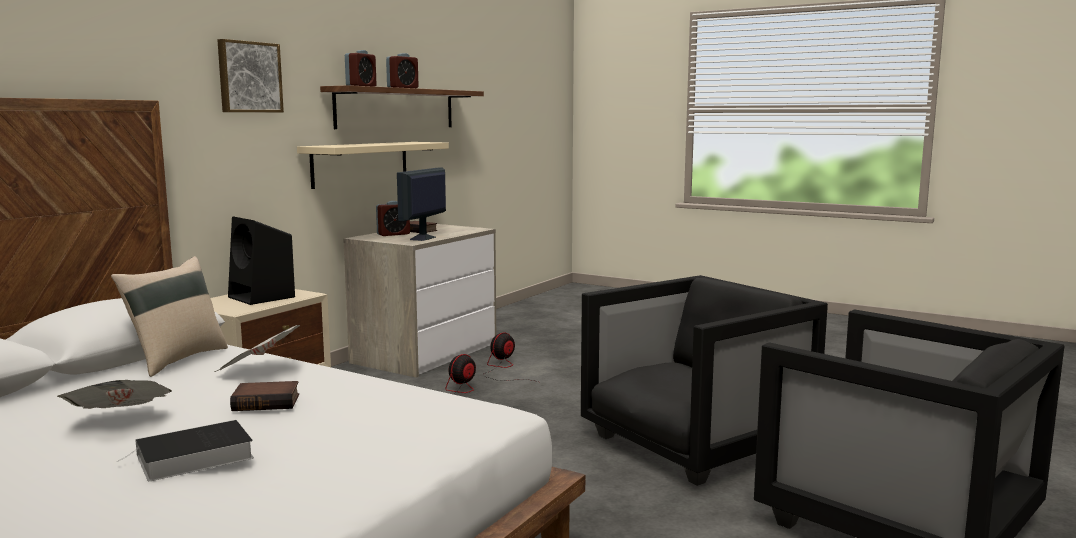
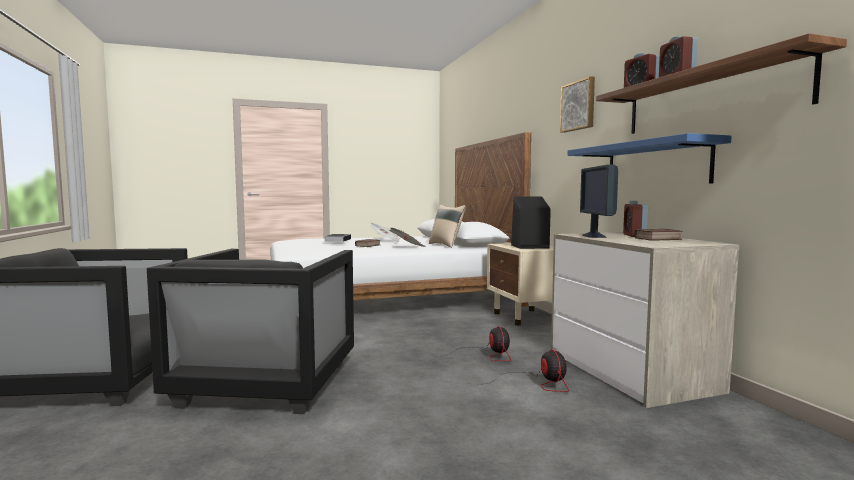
camera: 130 degrees right, 5 degrees down
(360, 164) = (655, 164): beige shelf -> blue shelf
(422, 238) = (594, 236): monitor -> monitor turned 150 degrees counterclockwise

